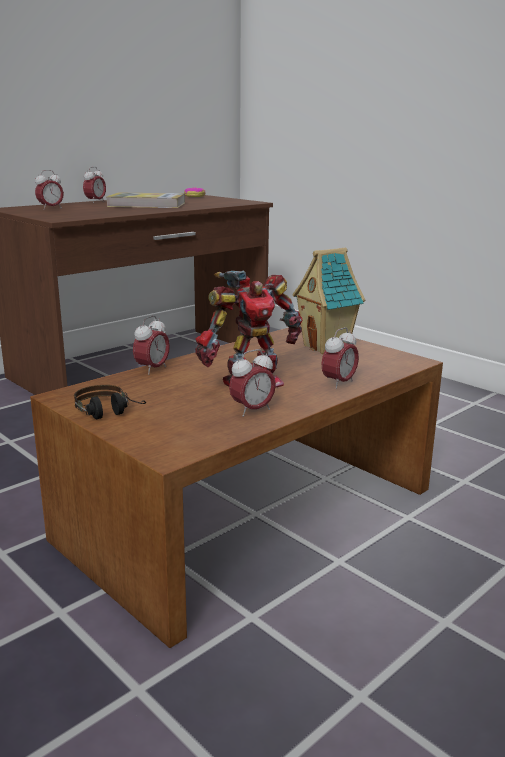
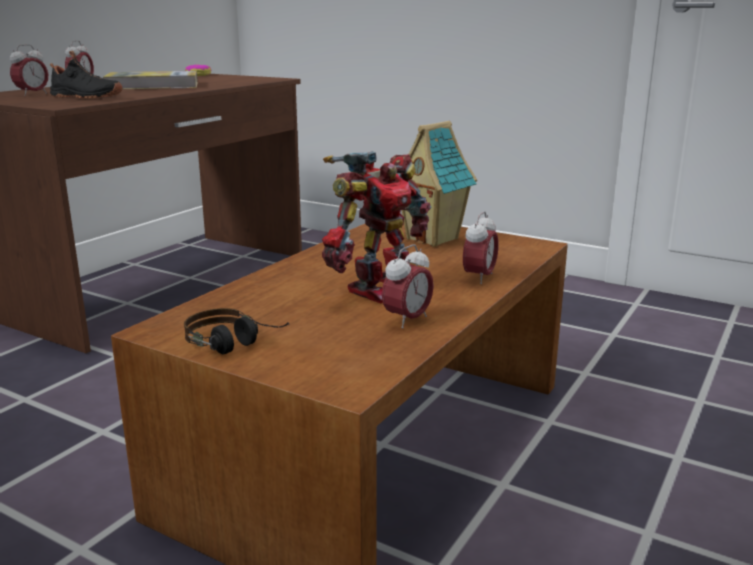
camera: 15 degrees left, 0 degrees up
(84, 213) = (85, 97): none -> black shoe
(152, 369) = (249, 284): alarm clock -> none

